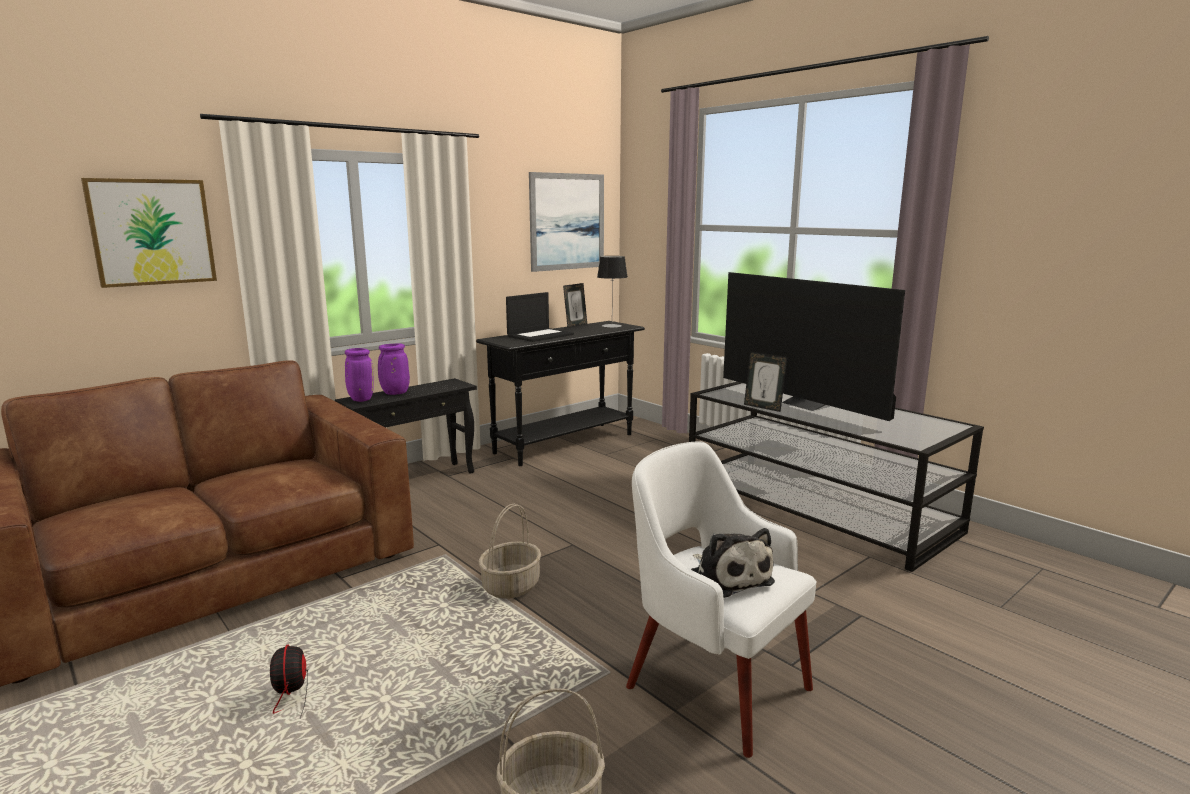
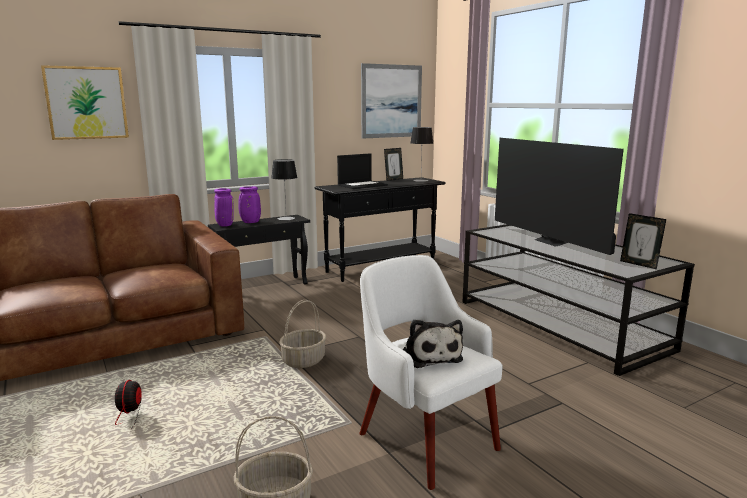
camera: 10 degrees right, 0 degrees up
(442, 385) = (286, 218): none -> table lamp
(763, 407) = (517, 242): picture frame -> picture frame (639, 264)

